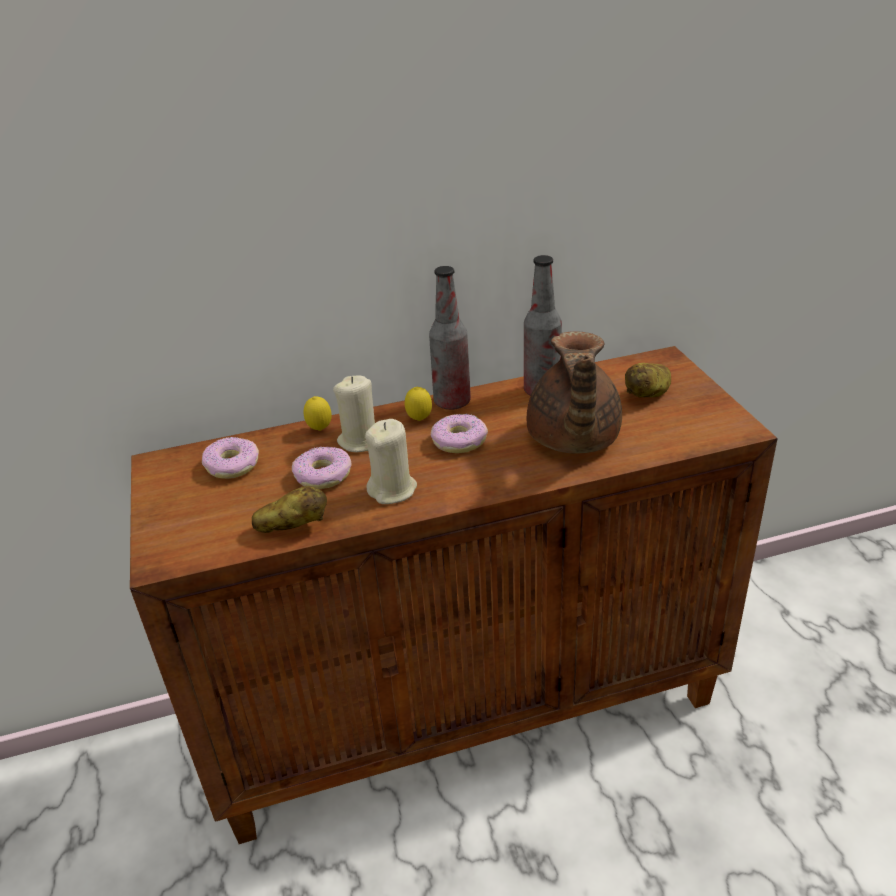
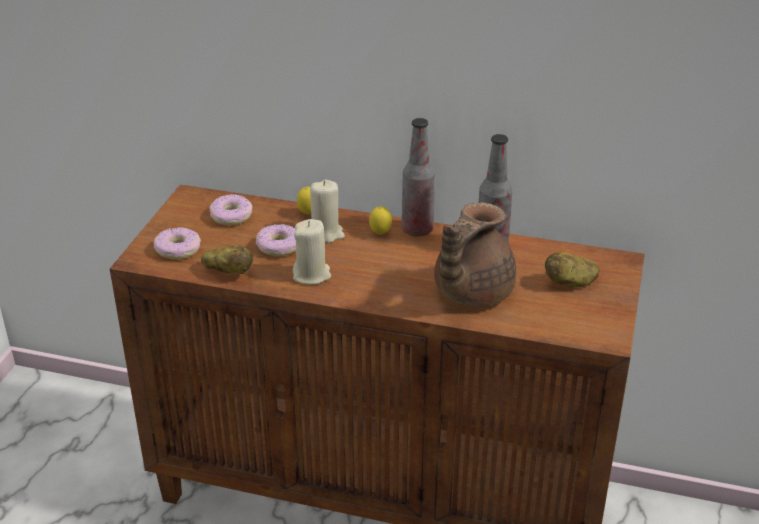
camera: 30 degrees right, 0 degrees up
(459, 441) = (391, 260): donut -> donut (178, 249)

